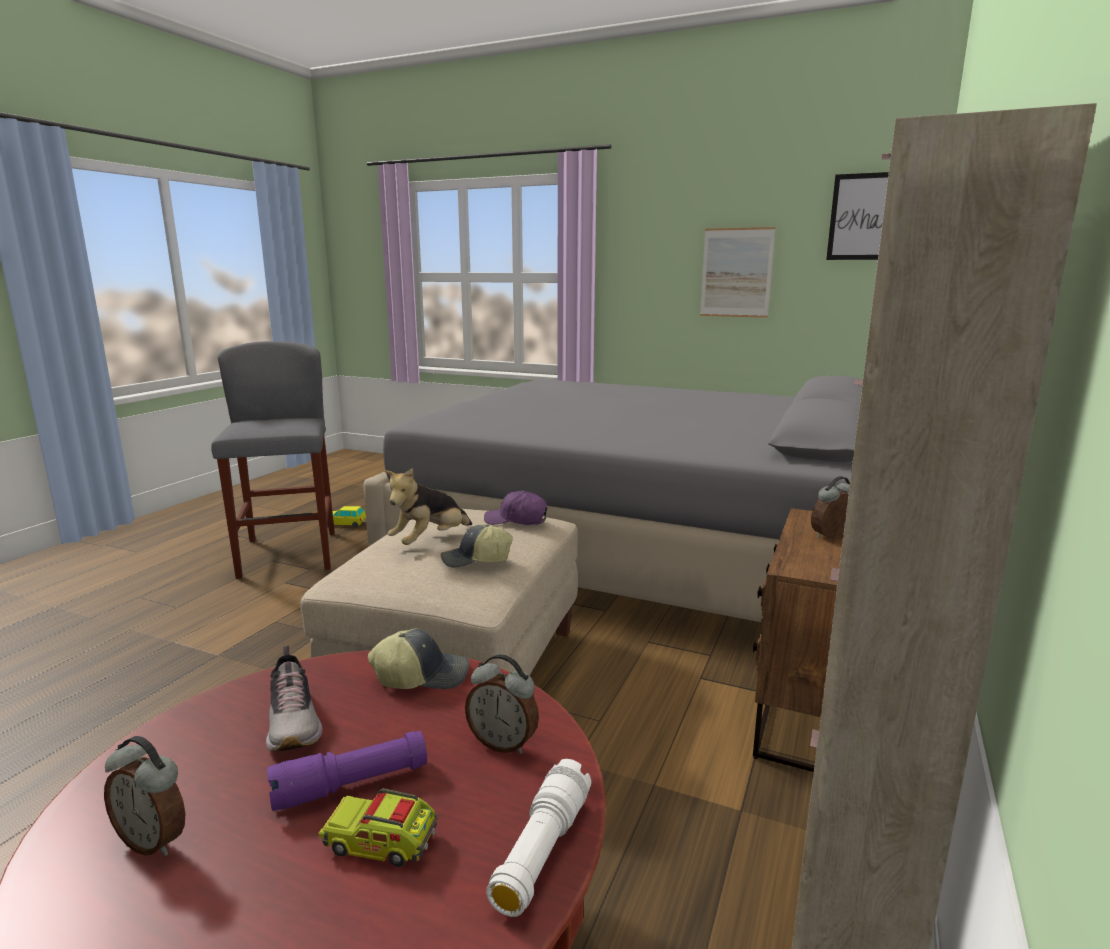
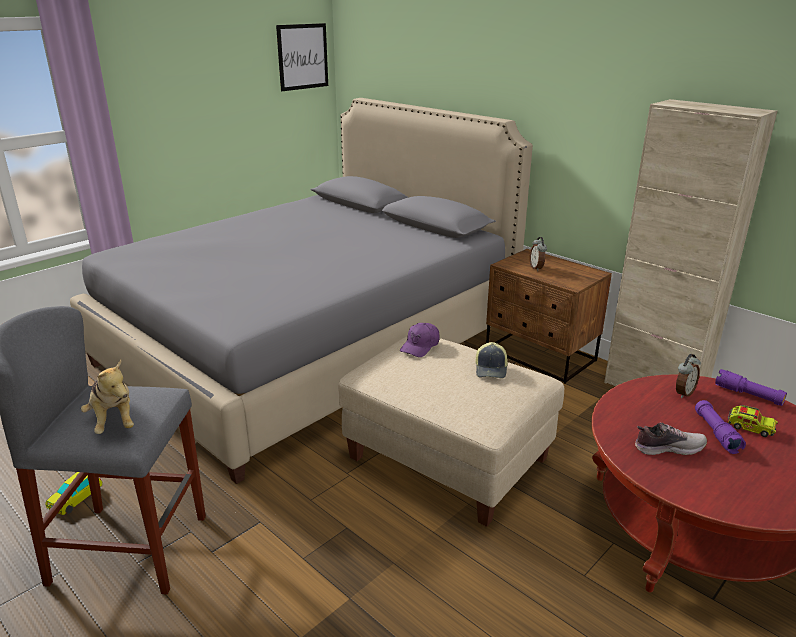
camera: 70 degrees left, 10 degrees up
(154, 840) = (760, 486): alarm clock -> none
(381, 842) = (750, 427): toy truck -> toy truck turned 90 degrees counterclockwise
(422, 675) = (624, 407): cap -> none
(430, 541) = (443, 382): plush toy -> plush toy (114, 421)
(542, 851) = (748, 395): white flashlight -> purple flashlight
(736, 273) = (223, 109): picture -> none

